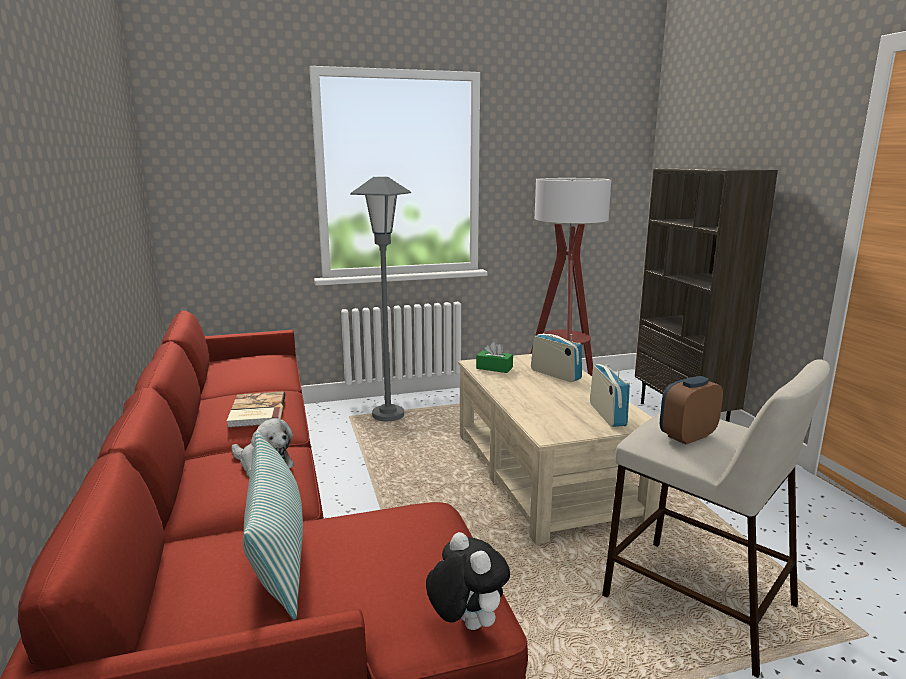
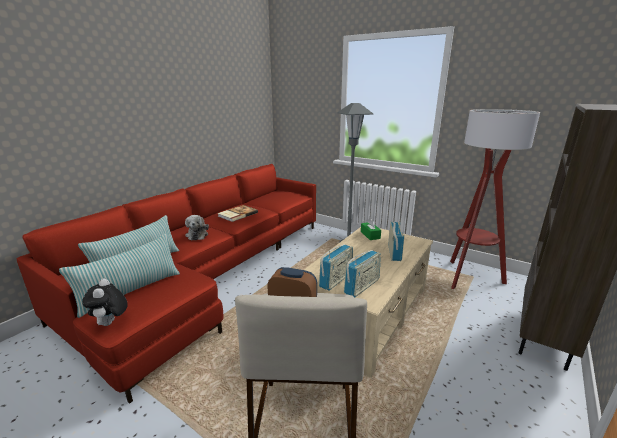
camera: 50 degrees right, 5 degrees up
(377, 580) = (131, 291): none -> pillow
(465, 623) = (111, 323): plush toy -> plush toy turned 150 degrees clockwise
(575, 421) = (336, 280): none -> radio

